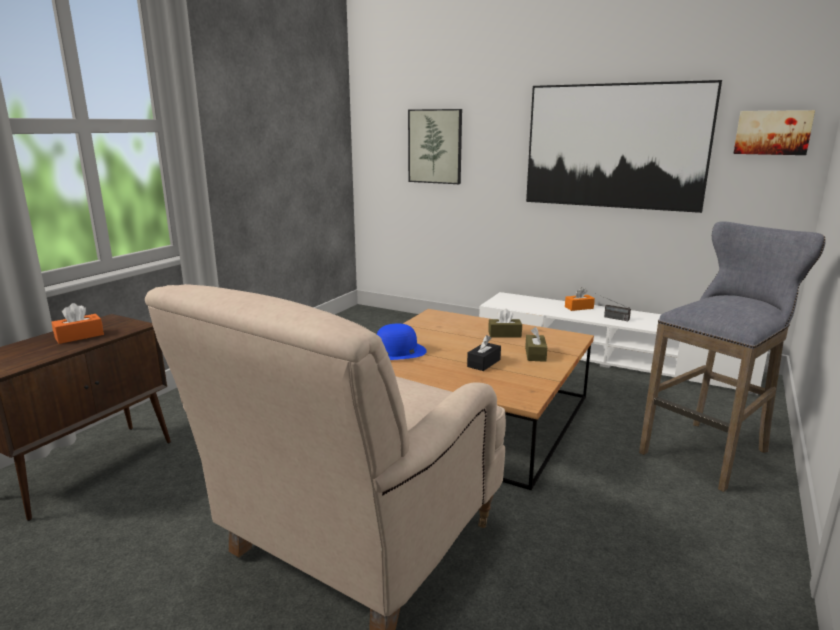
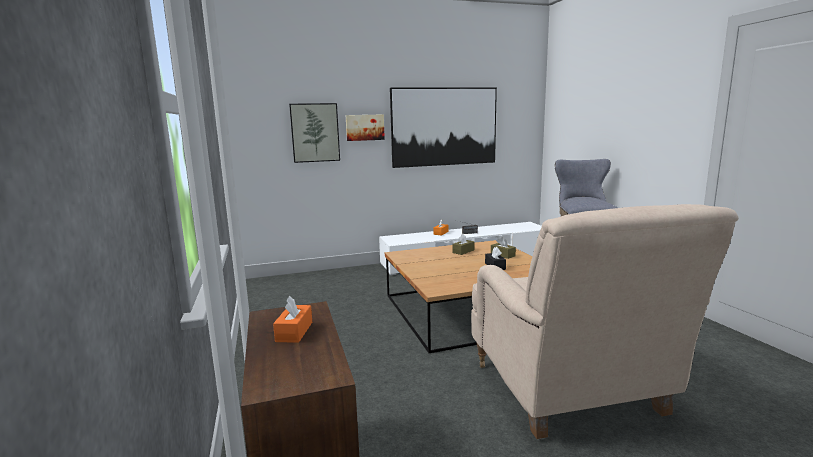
camera: 45 degrees left, 5 degrees down
(396, 351) = (439, 277): blue hat -> none
(772, 132) = (520, 116): picture -> picture (364, 127)

